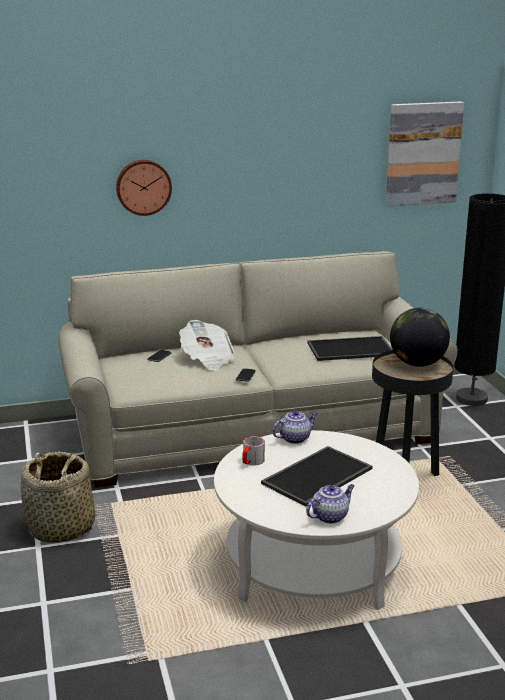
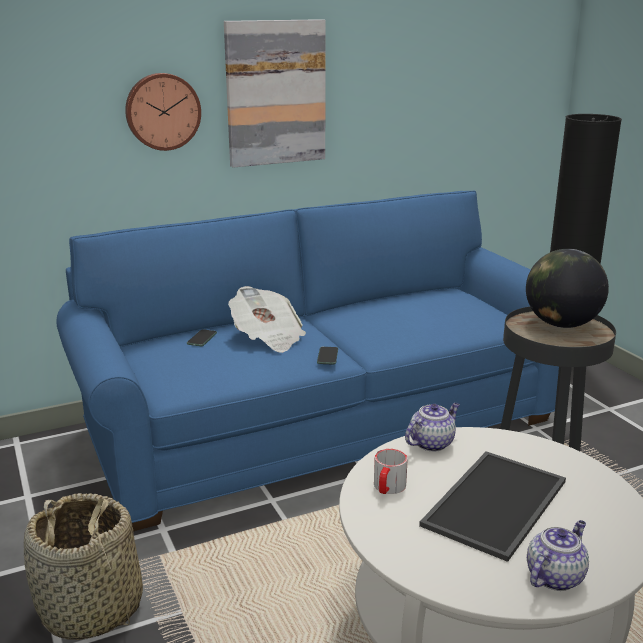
camera: 10 degrees left, 0 degrees up
(253, 430) = (322, 423): beige sofa -> blue sofa
(350, 349) = (444, 313): tray -> none
(423, 153) = (498, 70): picture -> picture (275, 93)

